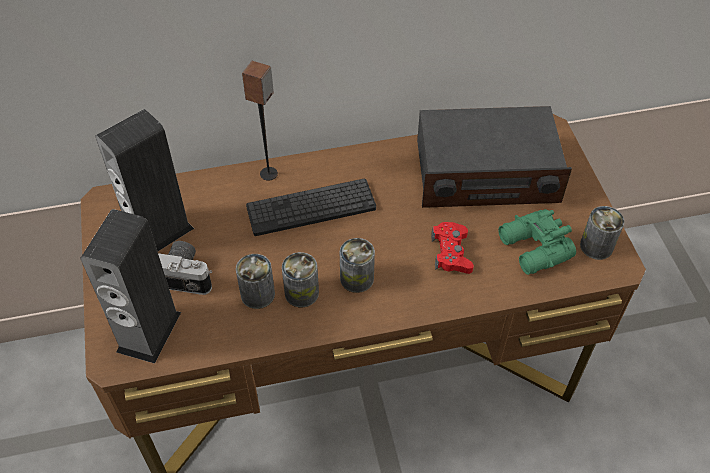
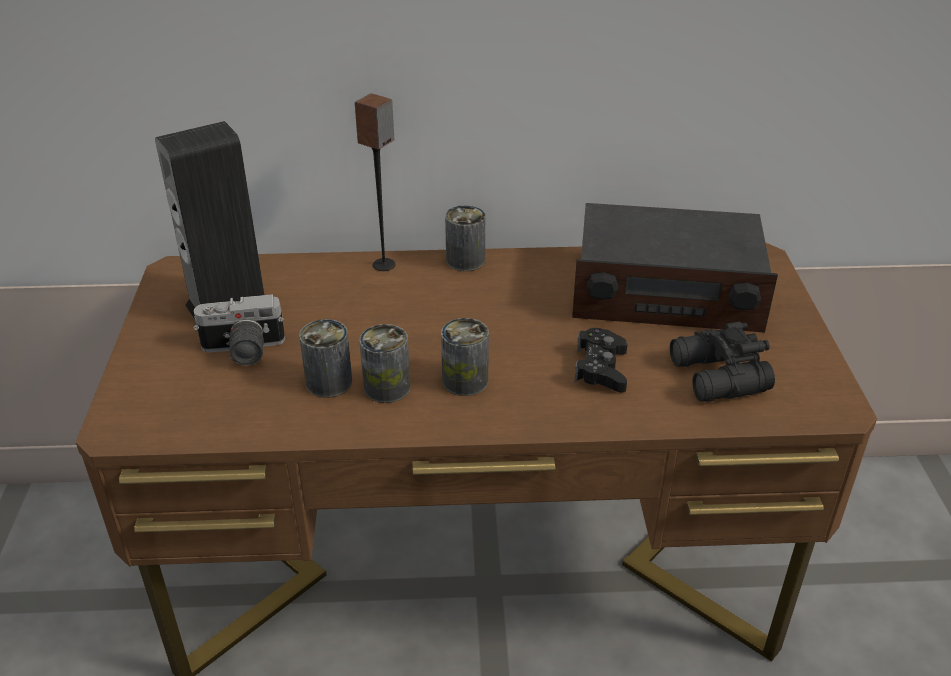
camera: 10 degrees right, 15 degrees down
(149, 332) = (175, 404): speaker -> none
(184, 275) = (242, 351): camera -> camera turned 150 degrees clockwise
(311, 208) = (427, 303): keyboard -> none
(451, 253) = (600, 368): red game controller -> black game controller
(534, 249) = (717, 377): green binoculars -> black binoculars
(596, 246) = (807, 384): can -> can (465, 260)

